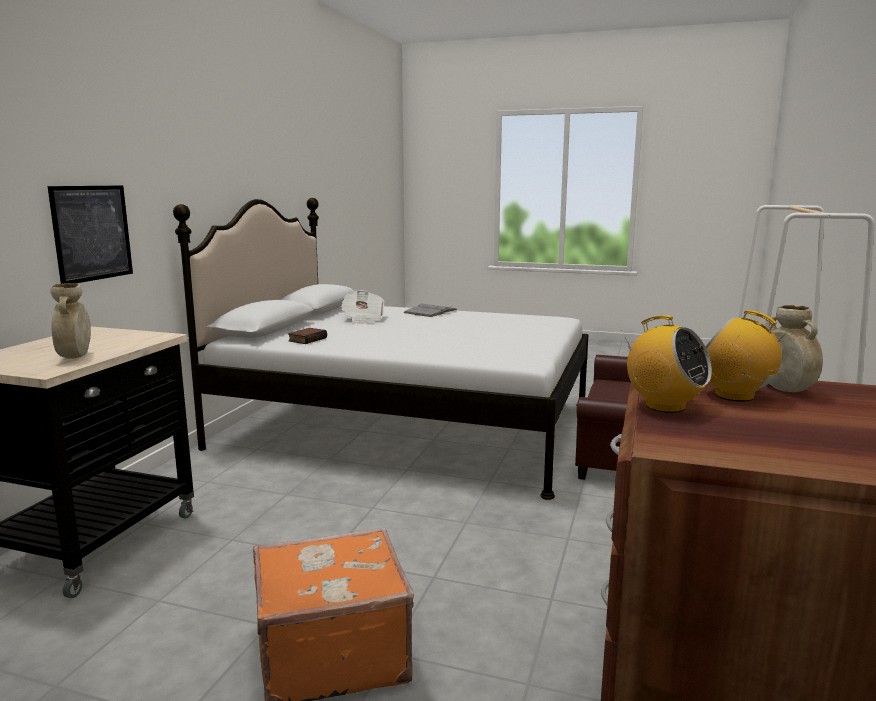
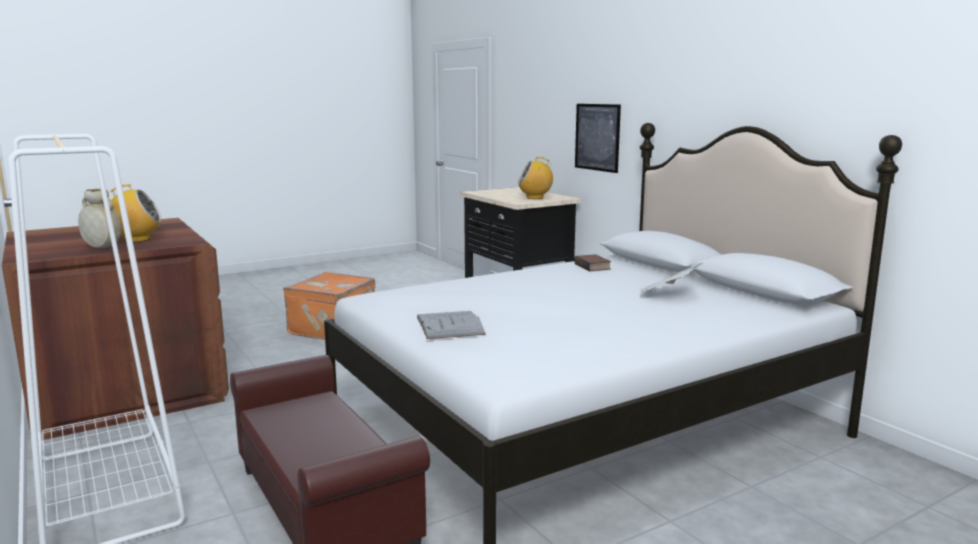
camera: 130 degrees right, 0 degrees up
(75, 357) = (494, 194): beige vase -> none
(430, 311) = (676, 327): grey book -> grey book (449, 325)
(664, 406) = (176, 230): radio -> radio (535, 198)

